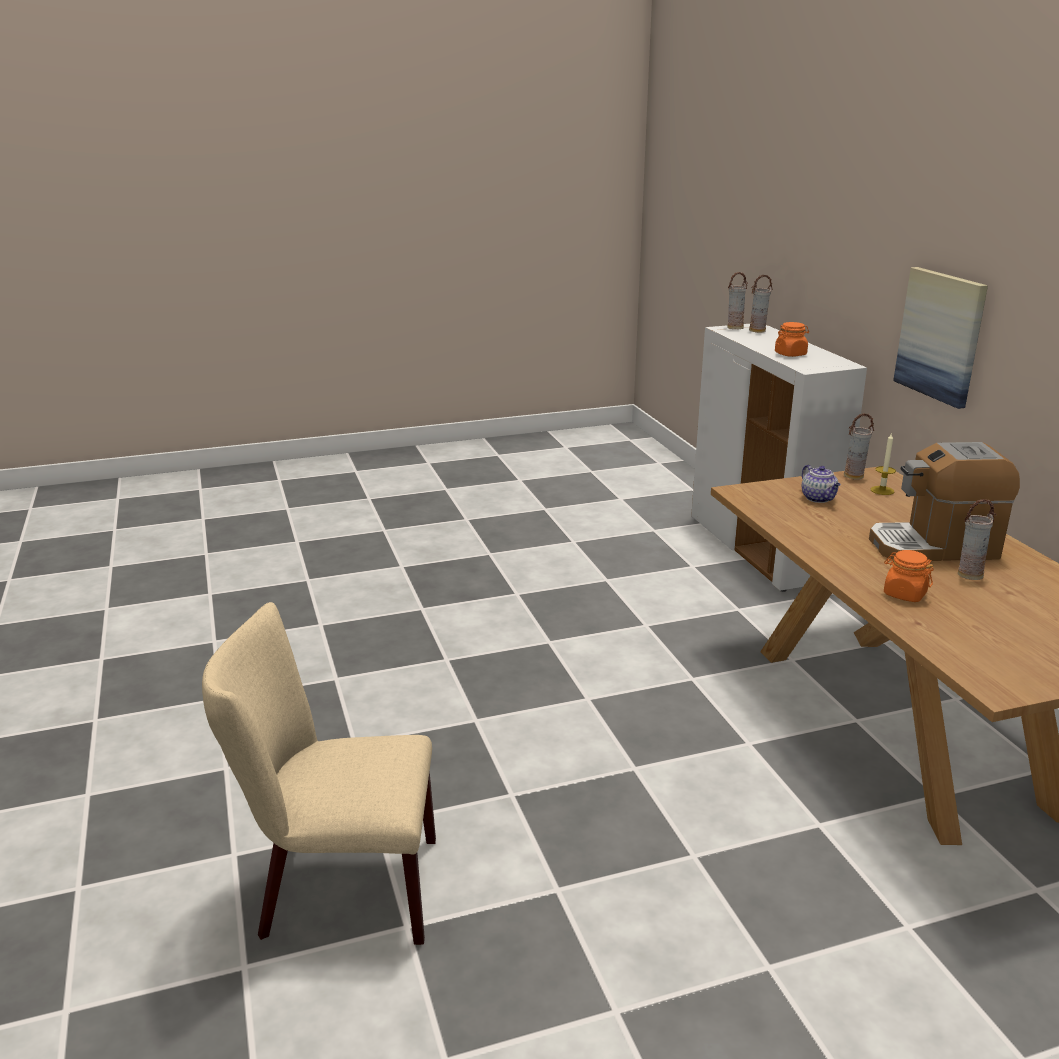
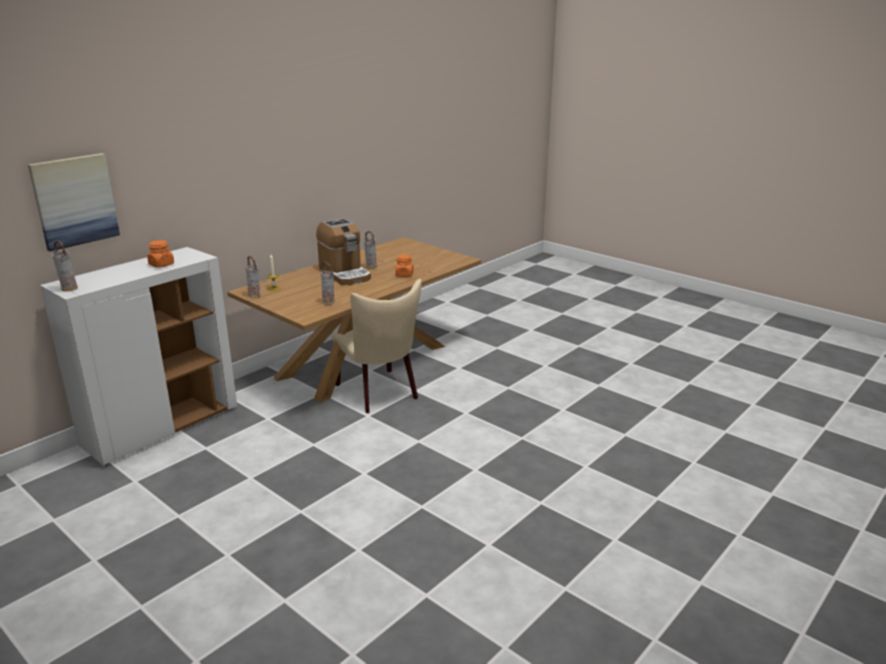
camera: 120 degrees left, 0 degrees up
(338, 888) = (632, 459): beige chair -> beige chair (380, 393)
(757, 331) = (80, 281): vase -> vase (329, 302)
(819, 498) = (300, 299): teapot -> none
(941, 336) = (229, 200): picture -> picture (75, 201)

